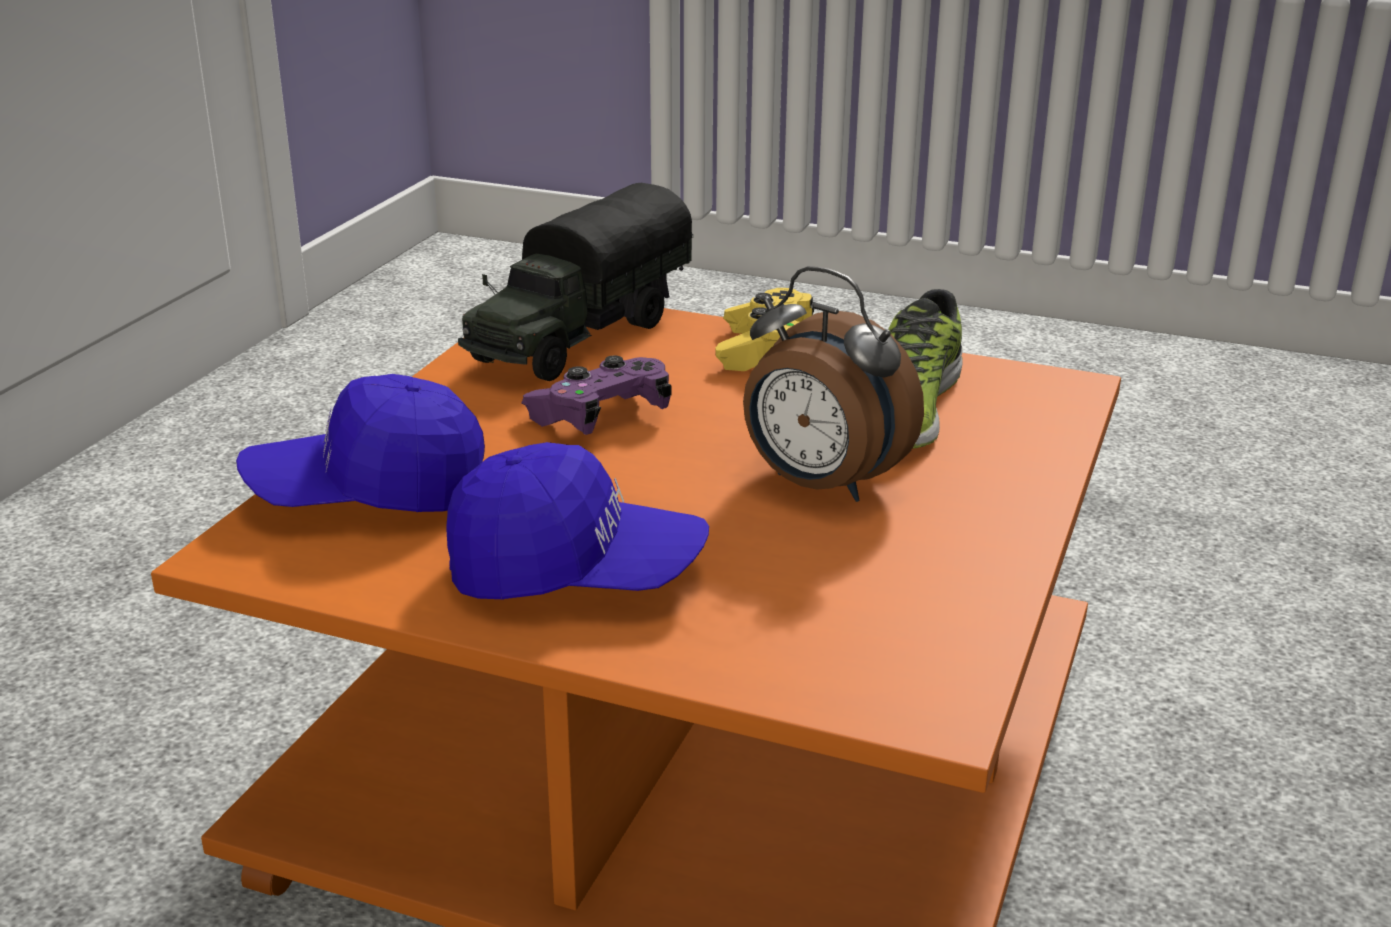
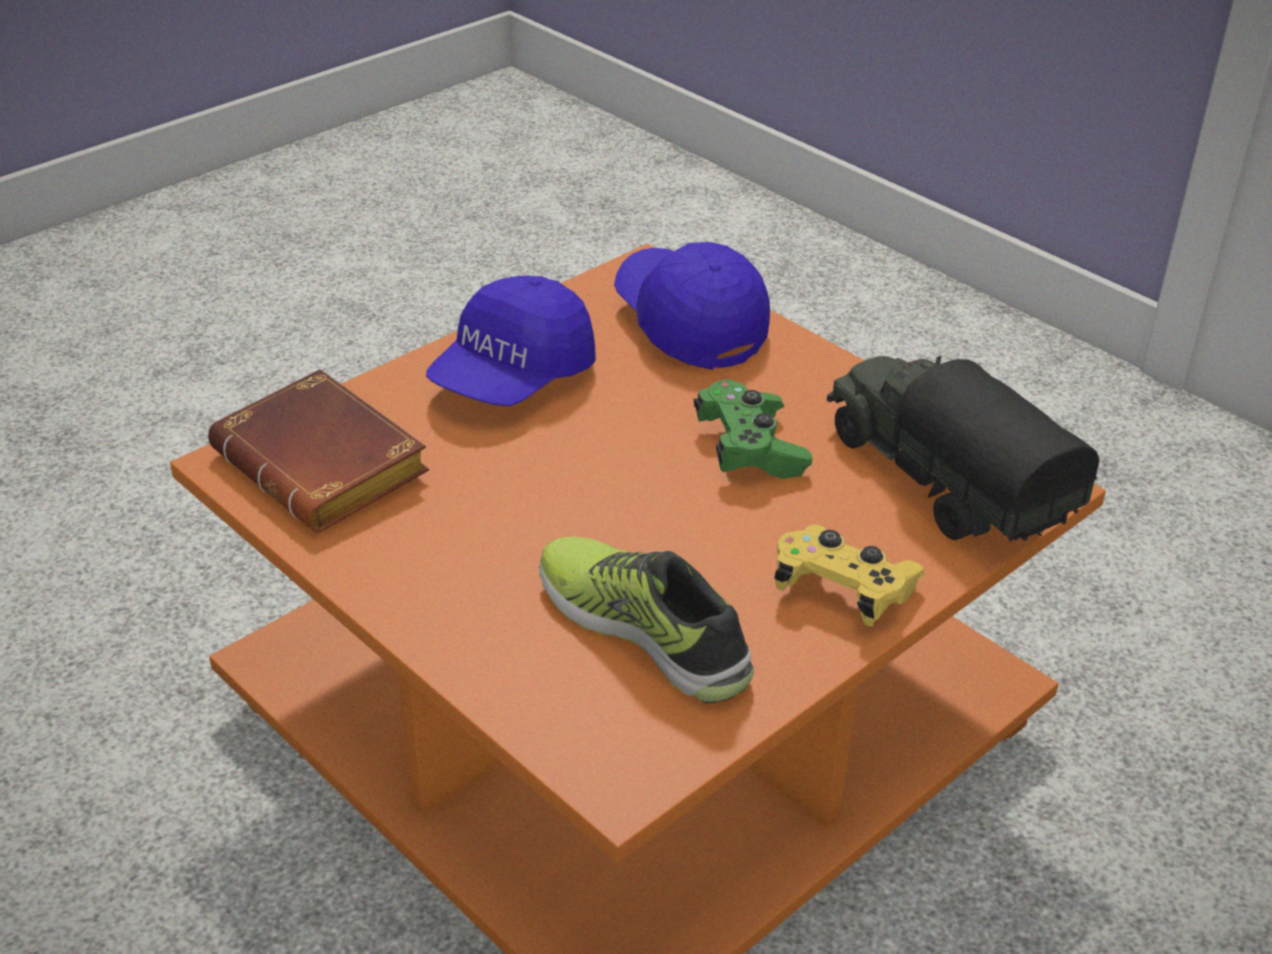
camera: 115 degrees right, 10 degrees up
(369, 494) = (689, 324): blue cap -> blue cap turned 45 degrees counterclockwise
(600, 417) = (750, 449): purple game controller -> green game controller
(820, 485) = (542, 522): alarm clock -> none
(868, 637) = (329, 466): none -> brown book

